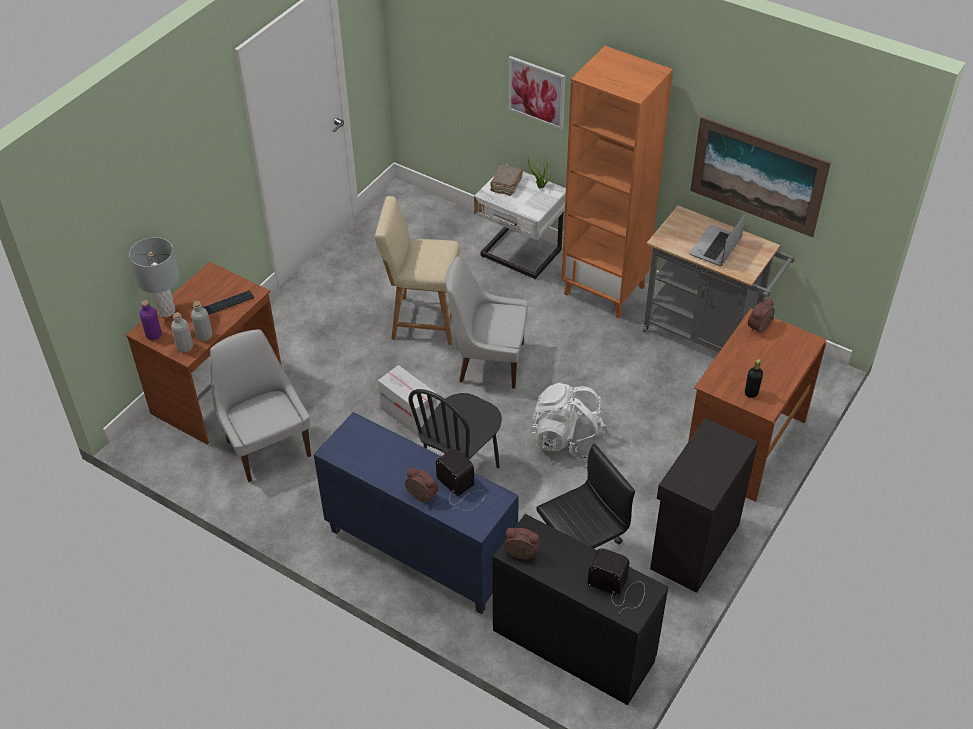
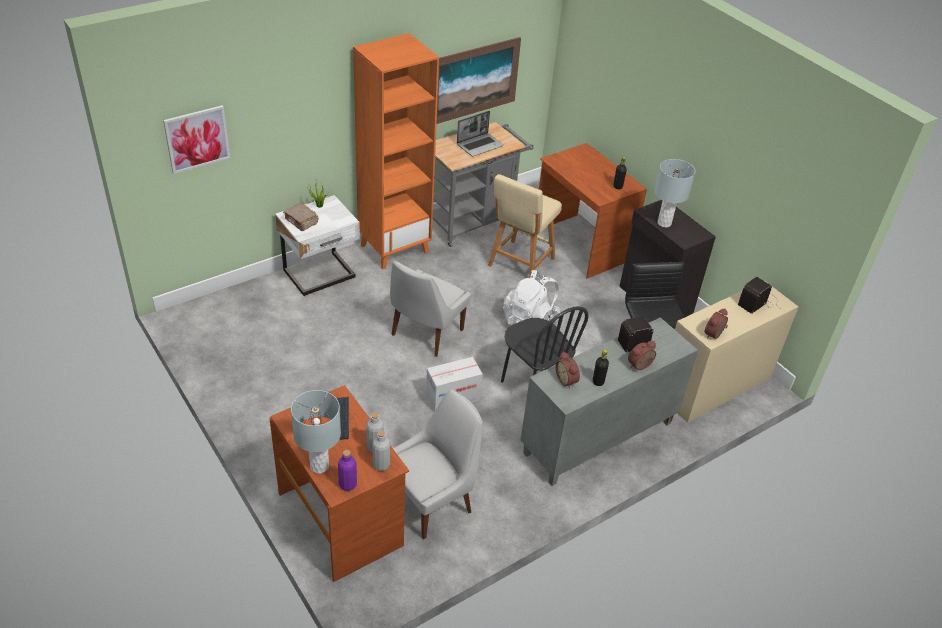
camera: 70 degrees left, 5 degrees down
(267, 446) = (432, 501): white chair -> white chair turned 150 degrees clockwise
(376, 467) = (598, 381): none -> black bottle
(418, 552) = (598, 439): blue cabinet -> grey cabinet
(422, 320) = (350, 354): beige stool -> beige stool (519, 264)
(537, 92) = (294, 128): picture -> picture (197, 139)
(573, 645) = (714, 386): black desk -> beige desk
(700, 453) = (664, 223): none -> grey table lamp
(716, 248) = (480, 145): laptop -> laptop turned 90 degrees counterclockwise
(760, 327) = (561, 161): alarm clock -> alarm clock (567, 380)

